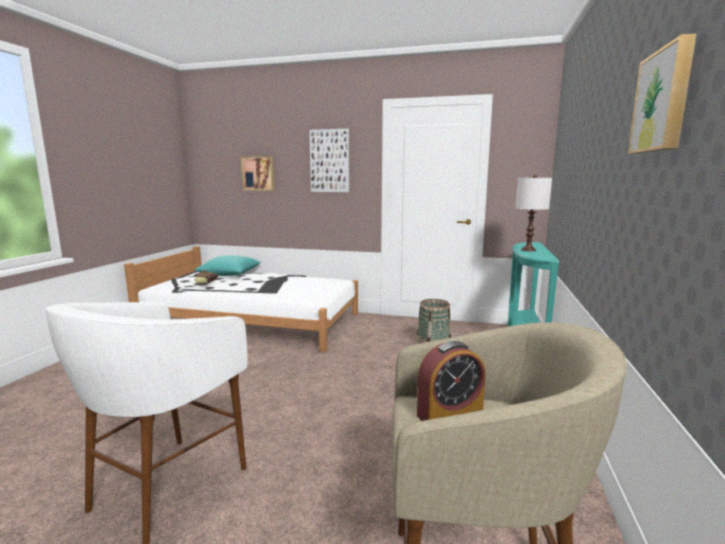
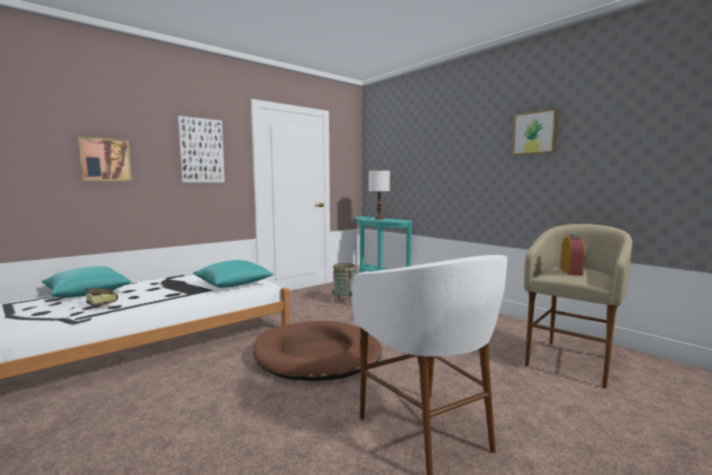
camera: 55 degrees left, 5 degrees down
(283, 382) = (317, 355): none -> brown dog bed
(298, 293) = (233, 284): none -> turquoise pillow

